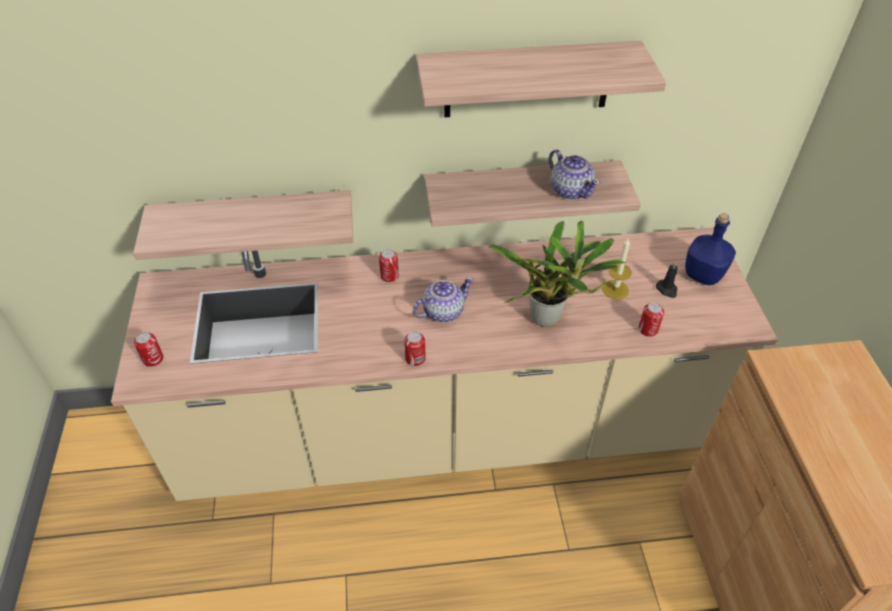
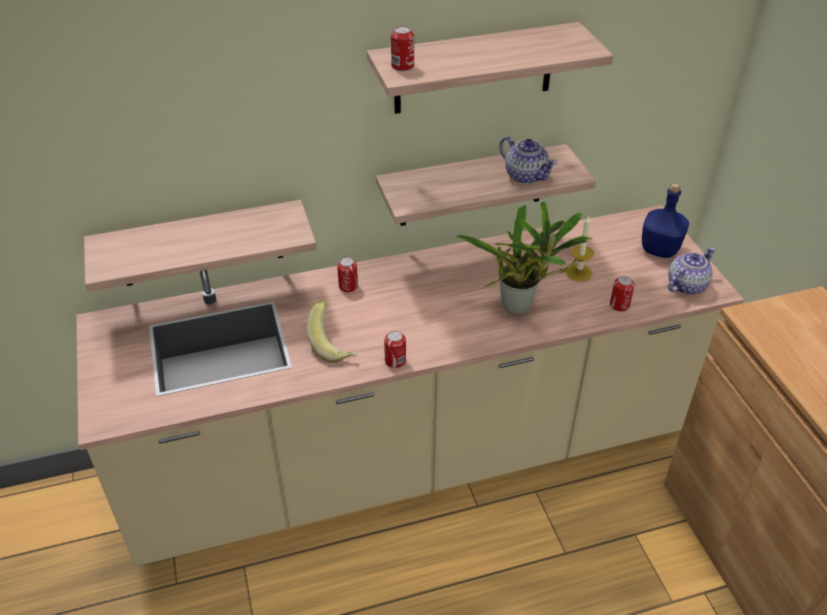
camera: 10 degrees left, 5 degrees down
(153, 359) = (115, 397): can -> can (402, 66)
(362, 334) = (334, 345): none -> banana
(442, 311) = (411, 313): teapot -> teapot (686, 285)
(667, 289) = (628, 267): black candle -> none

